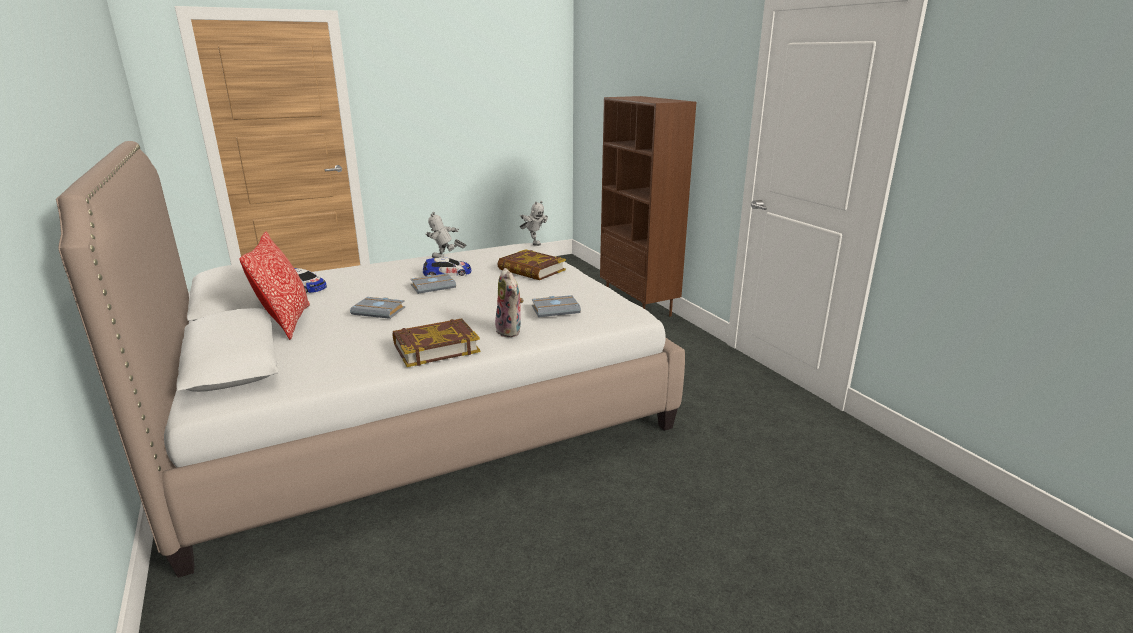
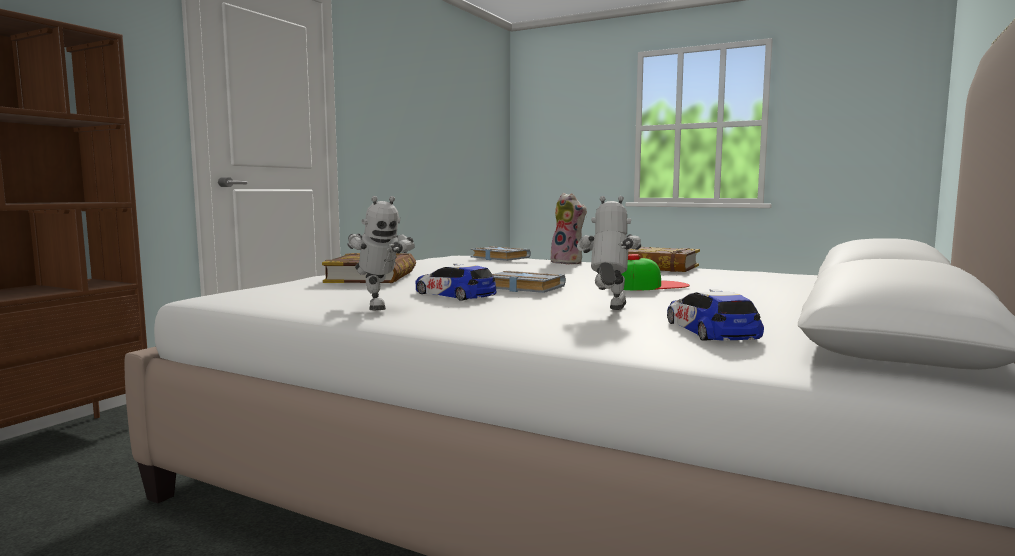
camera: 125 degrees left, 15 degrees down
(286, 322) = (789, 302): pillow -> none
(380, 311) = (647, 285): grey book -> cap
(511, 331) = (569, 262): plush toy -> plush toy turned 105 degrees clockwise
(533, 243) = (188, 296): toy robot -> toy robot (608, 311)

